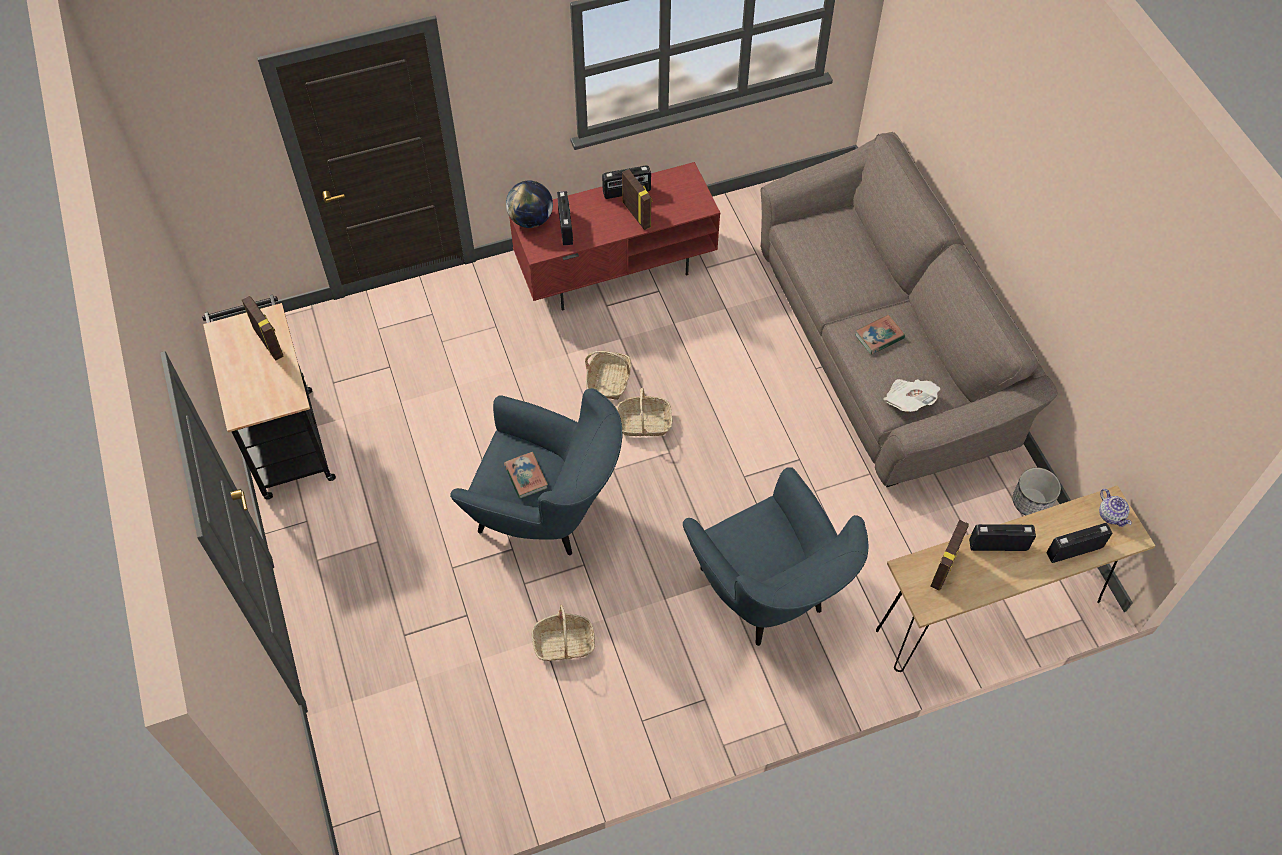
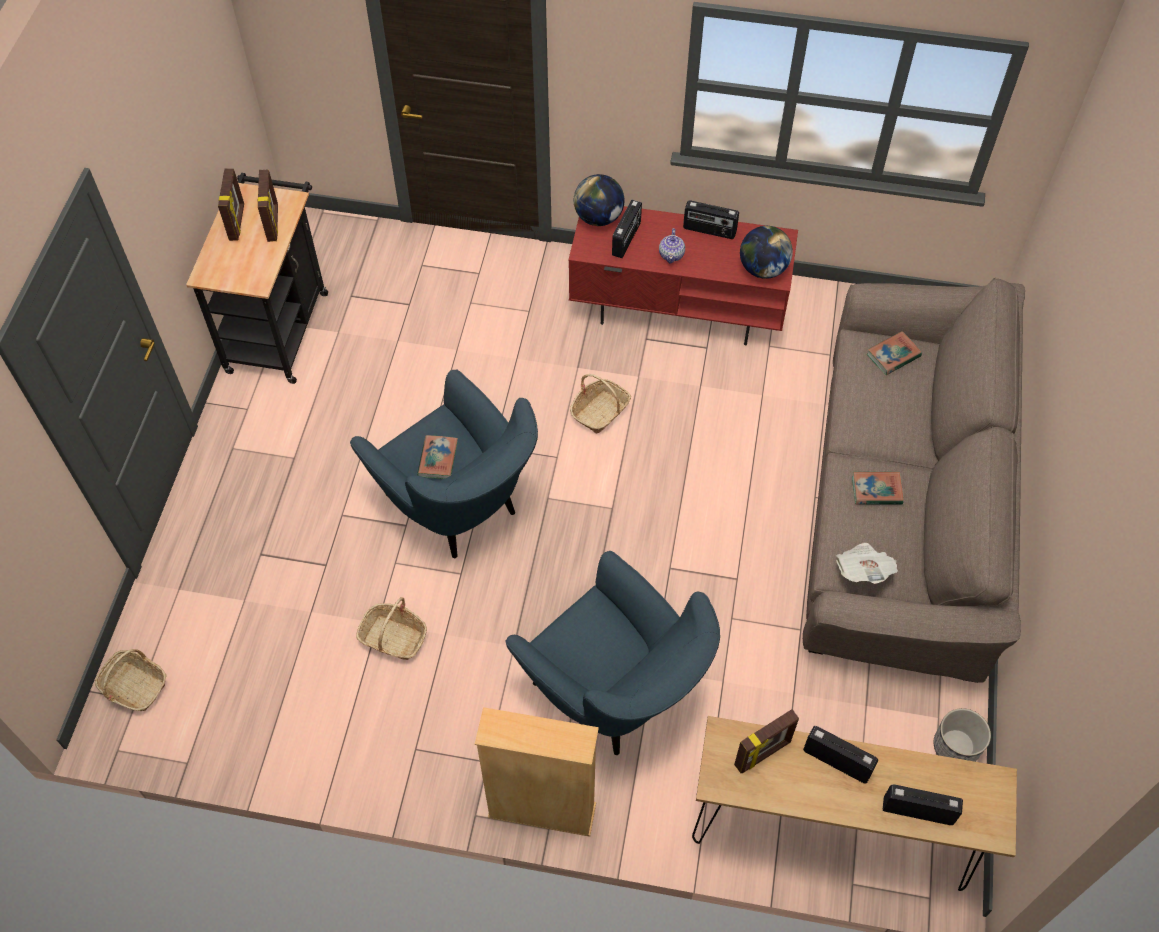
camera: 30 degrees right, 0 degrees up
(637, 214) = (704, 256): picture frame -> picture frame (237, 222)
(643, 423) = (606, 468): basket -> basket (134, 686)
(688, 204) = (763, 269): none -> globe
(768, 596) = (614, 697): blue armchair -> blue armchair turned 45 degrees counterclockwise
(771, 713) = (542, 811): none -> beige bookcase
(824, 229) = (893, 355): none -> book
(1111, 514) = (986, 796): teapot -> teapot (671, 254)

